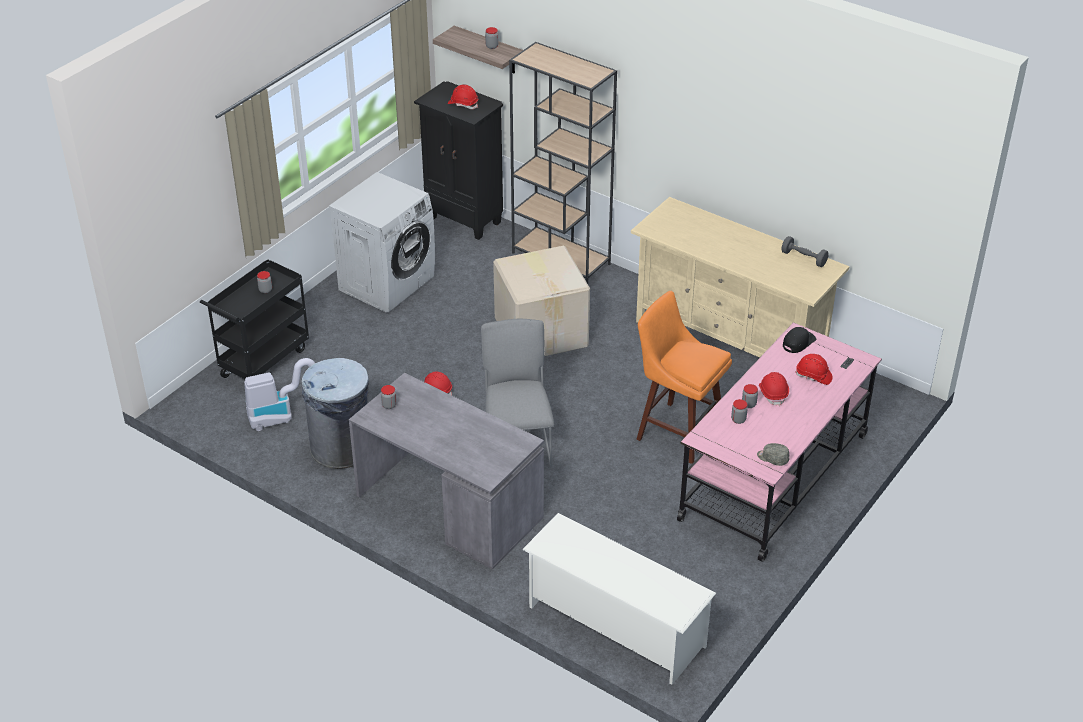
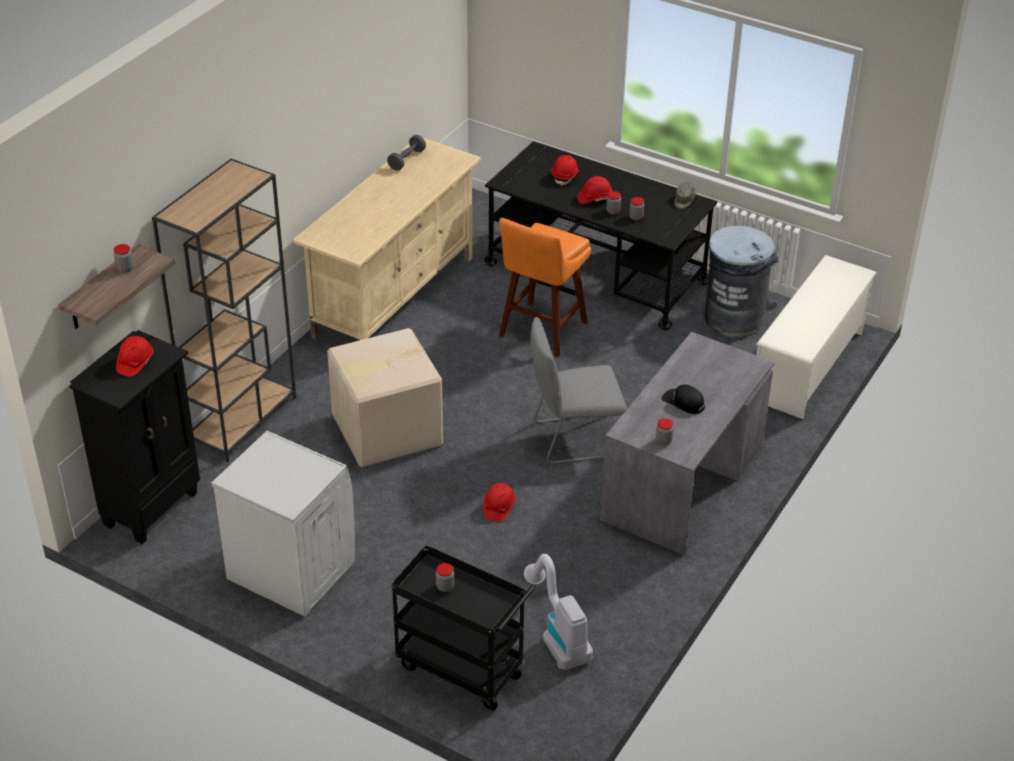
camera: 95 degrees left, 0 degrees up
(341, 449) = (609, 577): grey trash can -> grey trash can (734, 318)
(774, 477) = (596, 274): pink desk -> black desk
(798, 342) = (516, 182): black cap -> black cap (683, 402)

